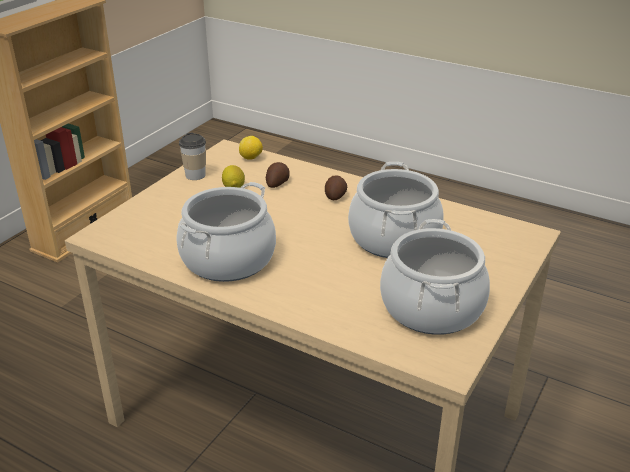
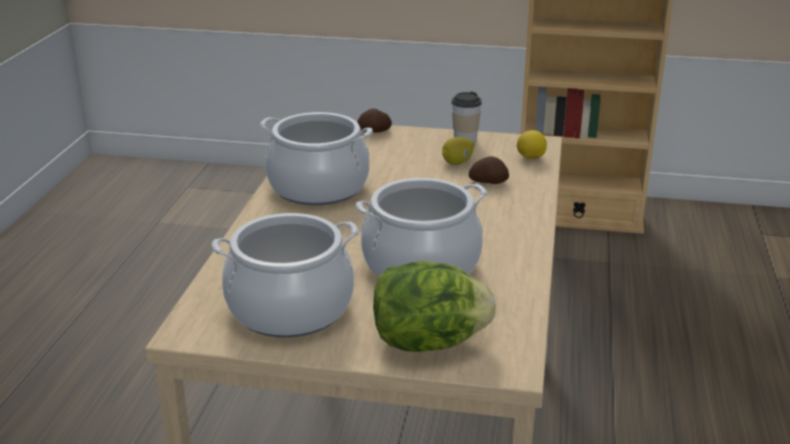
camera: 70 degrees right, 5 degrees down
(335, 195) = (490, 217): potato -> potato (374, 131)
(497, 257) = (428, 343): none -> lettuce

